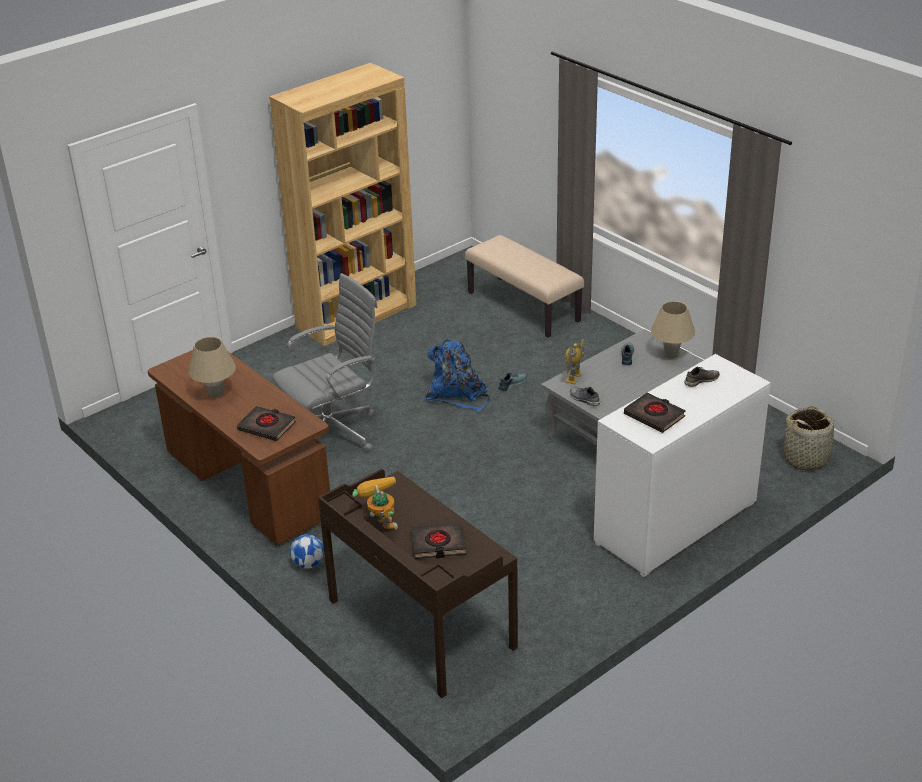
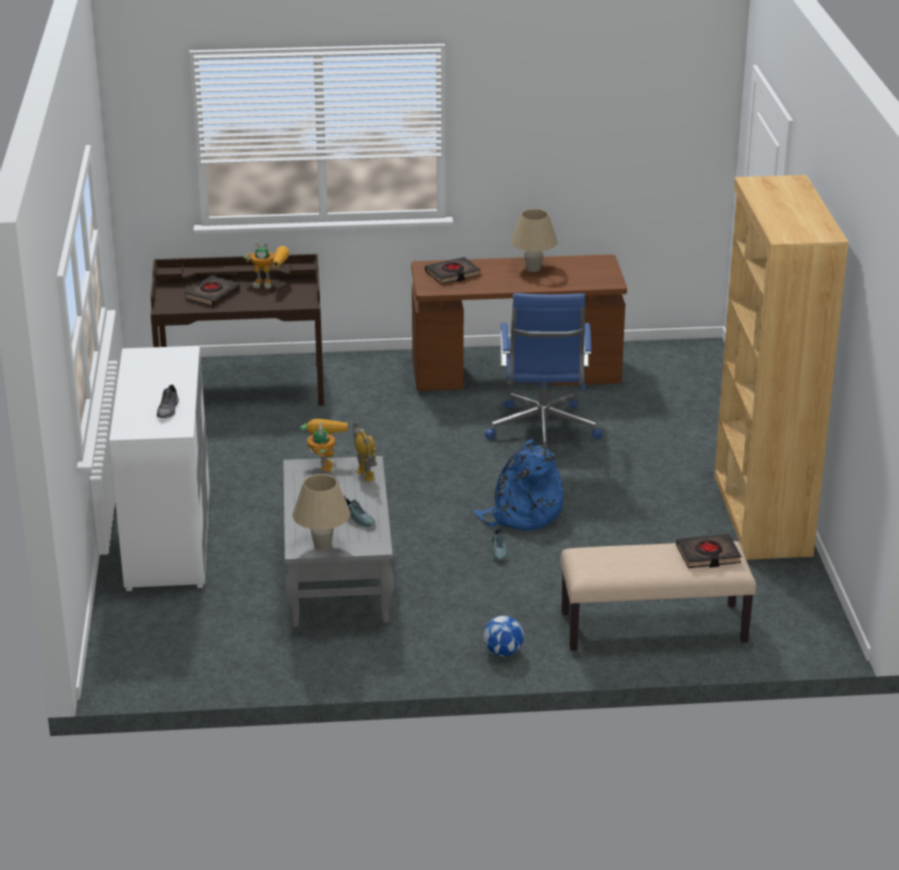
camera: 125 degrees right, 5 degrees down
(308, 564) = (375, 369): football -> football (503, 652)
(333, 433) = (542, 432): grey office chair -> blue office chair
(584, 399) = (324, 465): grey shoe -> toy robot
(654, 416) = (162, 369): black book -> black book (708, 555)
(806, 458) = (131, 659): basket -> none

